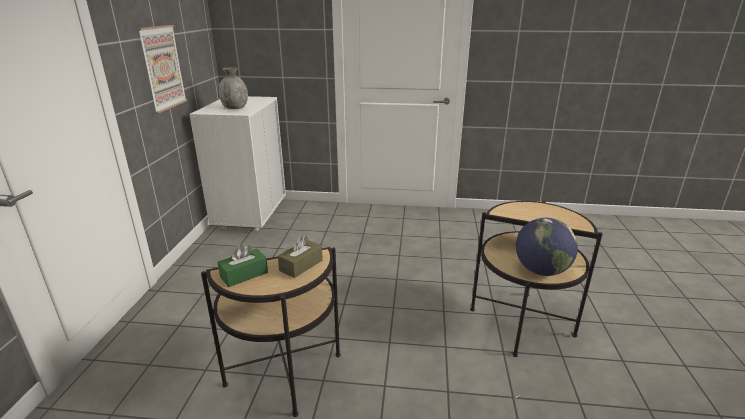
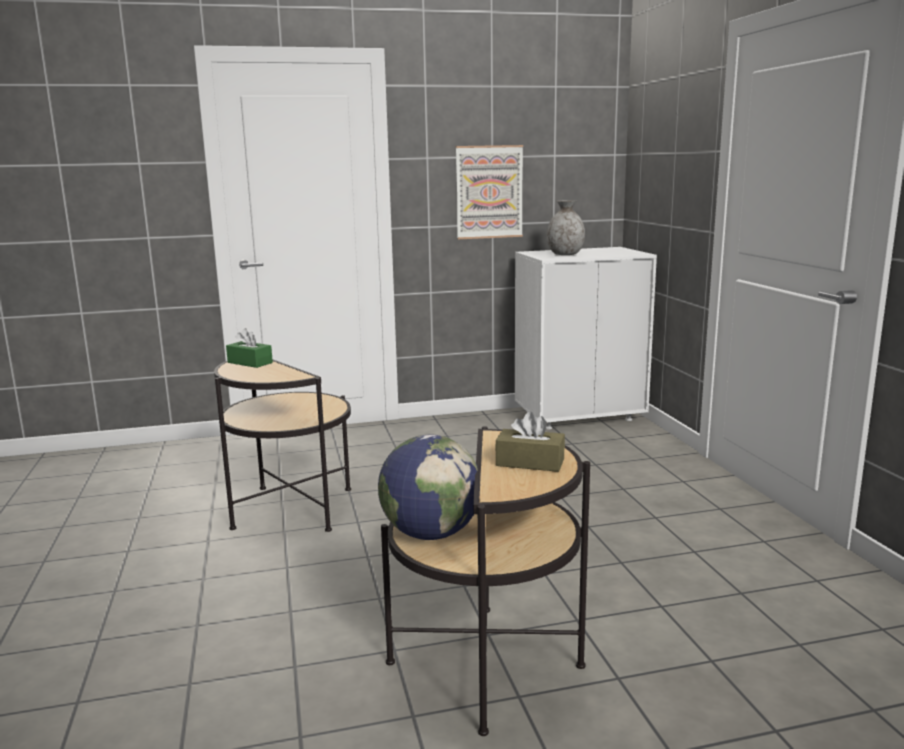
camera: 70 degrees right, 10 degrees down
(301, 265) = (274, 374): brown tissue box -> brown tissue box (530, 462)

